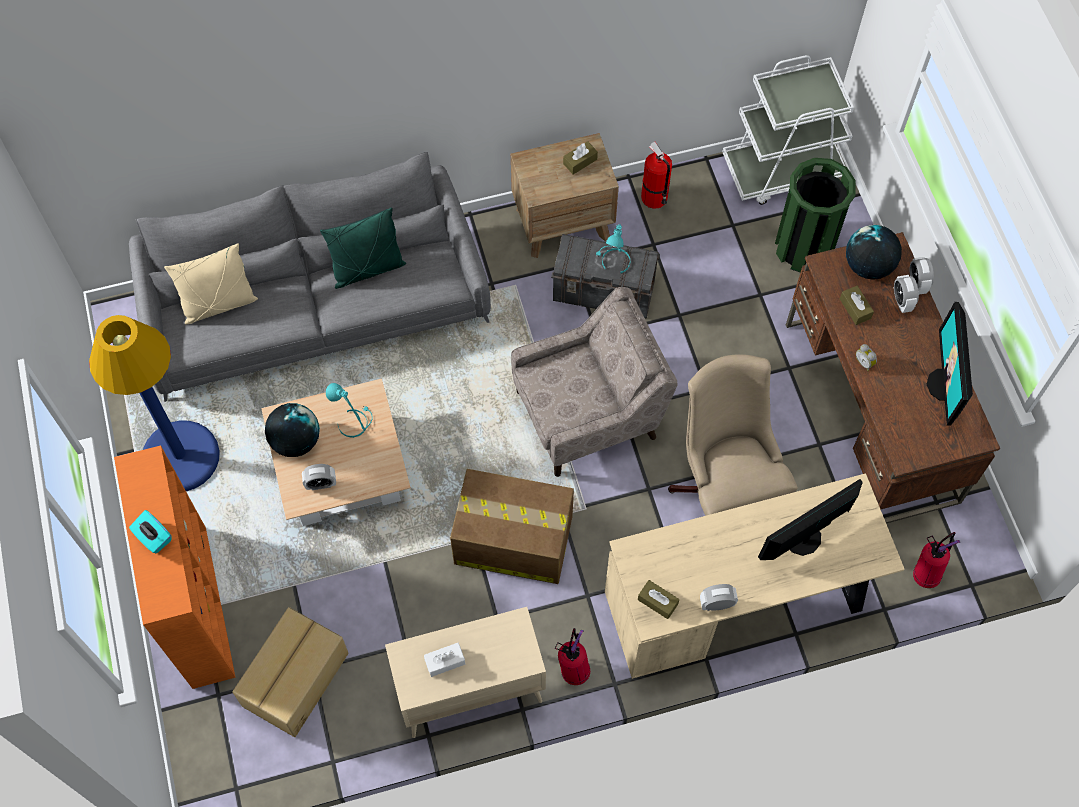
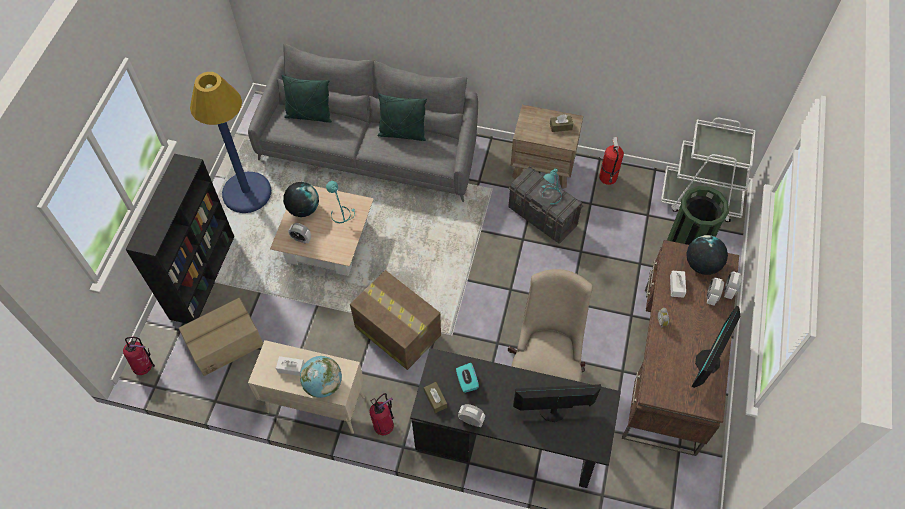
camera: 30 degrees right, 5 degrees down
(153, 537) = (163, 206): turquoise tissue box -> turquoise tissue box (467, 381)
(198, 605) = (203, 276): orange bookcase -> black bookcase
(219, 304) = (309, 115): beige pillow -> green pillow
(500, 660) = (323, 384): none -> globe
(588, 414) = (488, 281): beige armchair -> none
(739, 603) = (510, 440): beige desk -> black desk
(855, 308) = (676, 286): brown tissue box -> white tissue box
(925, 574) = (644, 488): fire extinguisher -> fire extinguisher (145, 366)

